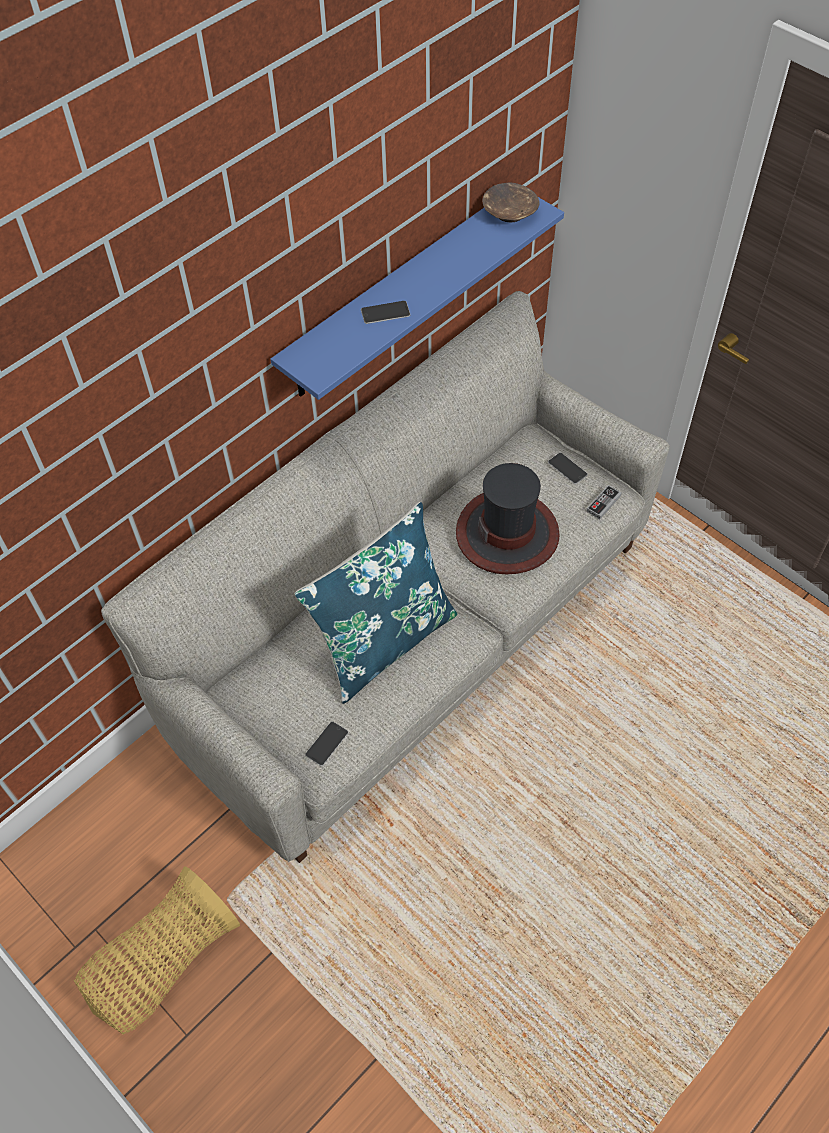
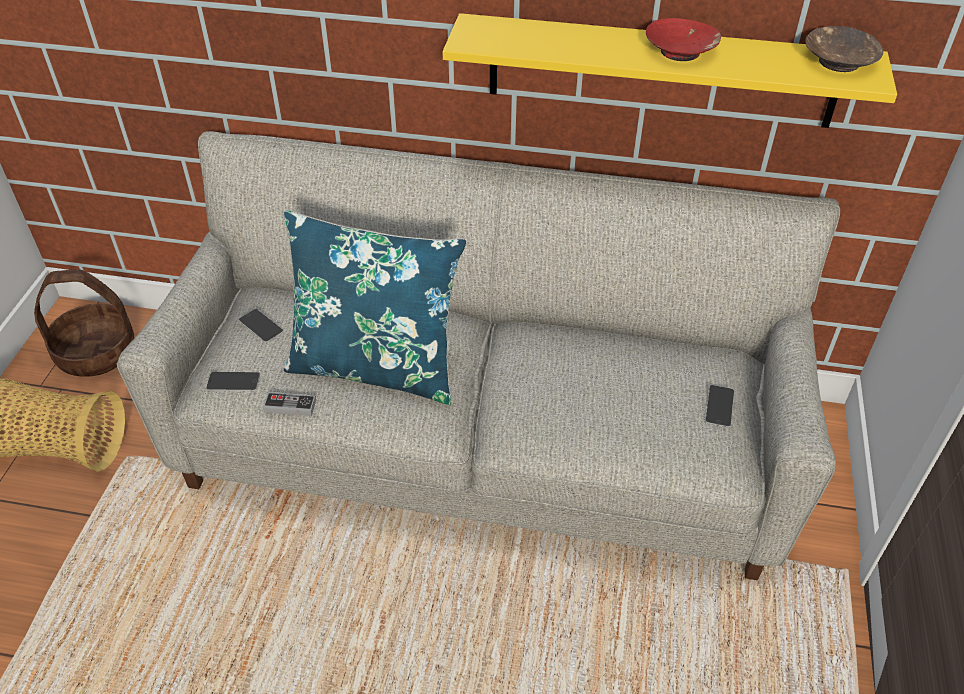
camera: 55 degrees right, 10 degrees down
(71, 880) = (97, 352): none -> basket
(385, 312) = (592, 45): phone -> phone (260, 326)
(401, 293) = (661, 71): blue shelf -> yellow shelf
(433, 275) = (680, 52): none -> red bowl
(507, 533) = (585, 396): hat -> none
(603, 503) = (704, 459): game controller -> game controller (290, 406)

